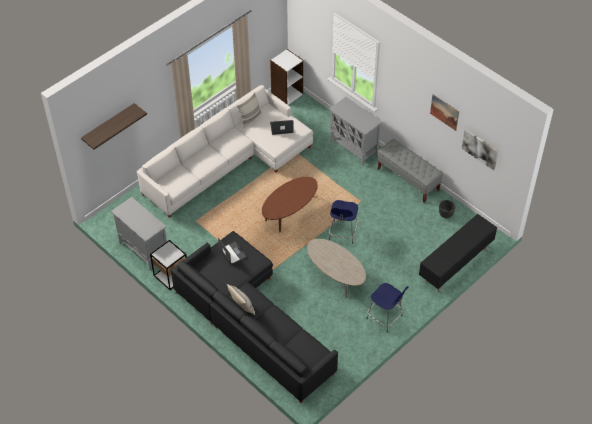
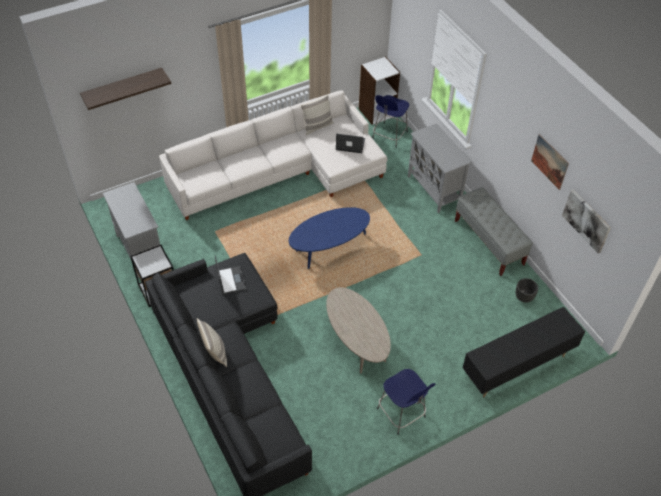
camera: 15 degrees right, 0 degrees up
(290, 213) = (329, 248): brown coffee table -> blue coffee table
(342, 233) = (385, 289): blue stool -> blue stool (389, 136)

